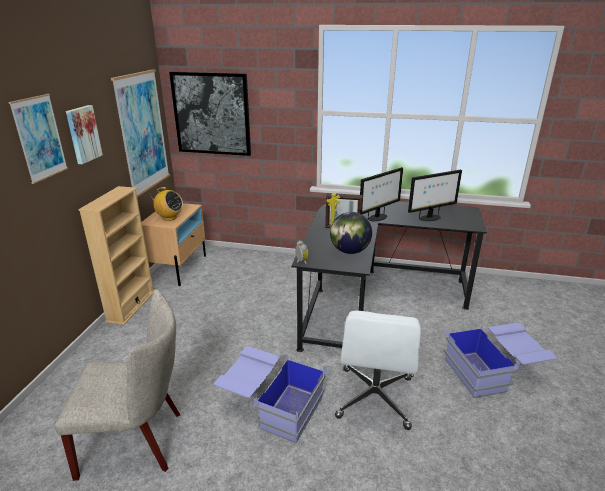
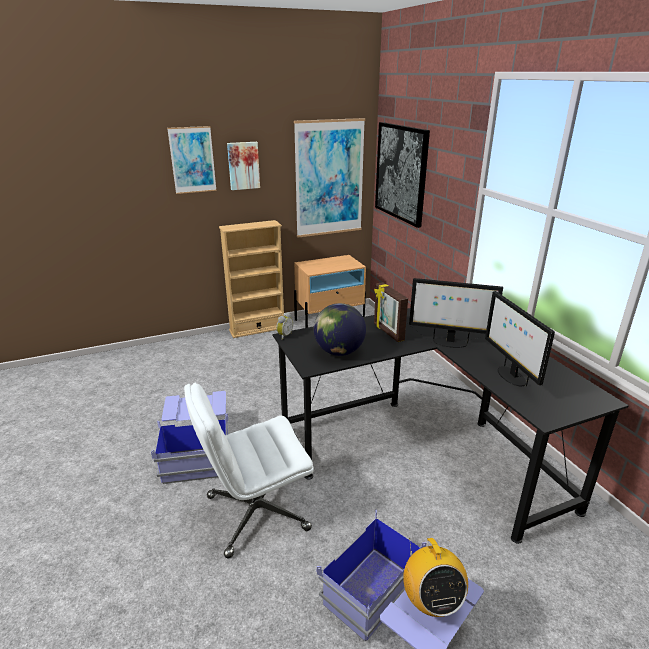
camera: 55 degrees right, 0 degrees up
(138, 442) = (121, 406): beige chair -> none
(169, 218) = (322, 266): radio -> radio (431, 601)
(430, 218) = (510, 376): monitor -> monitor turned 45 degrees clockwise

